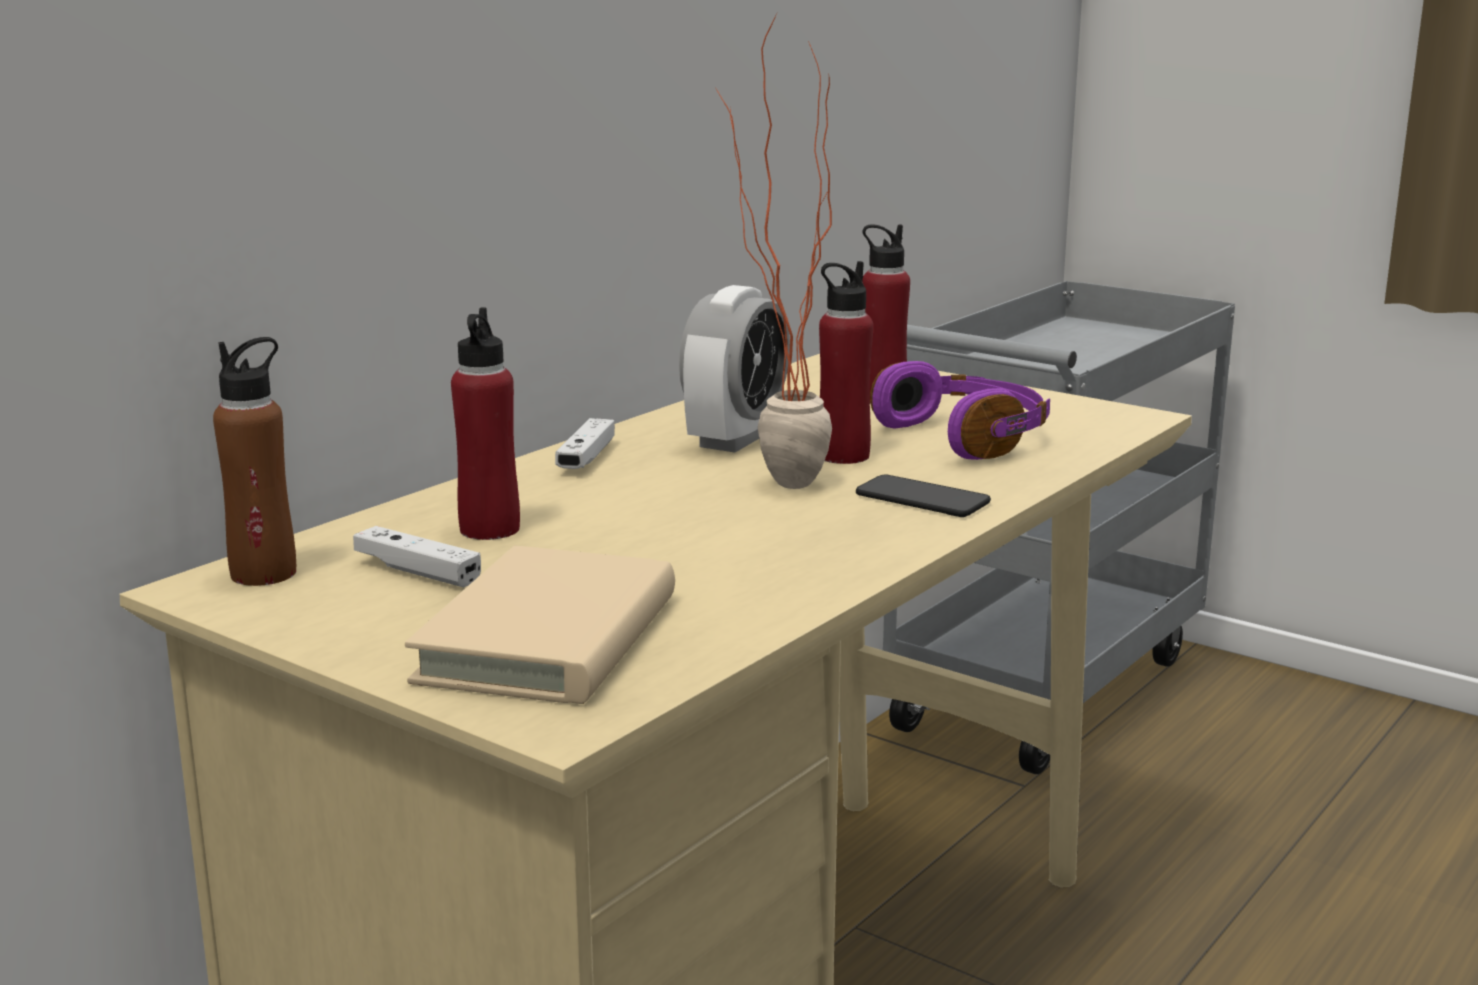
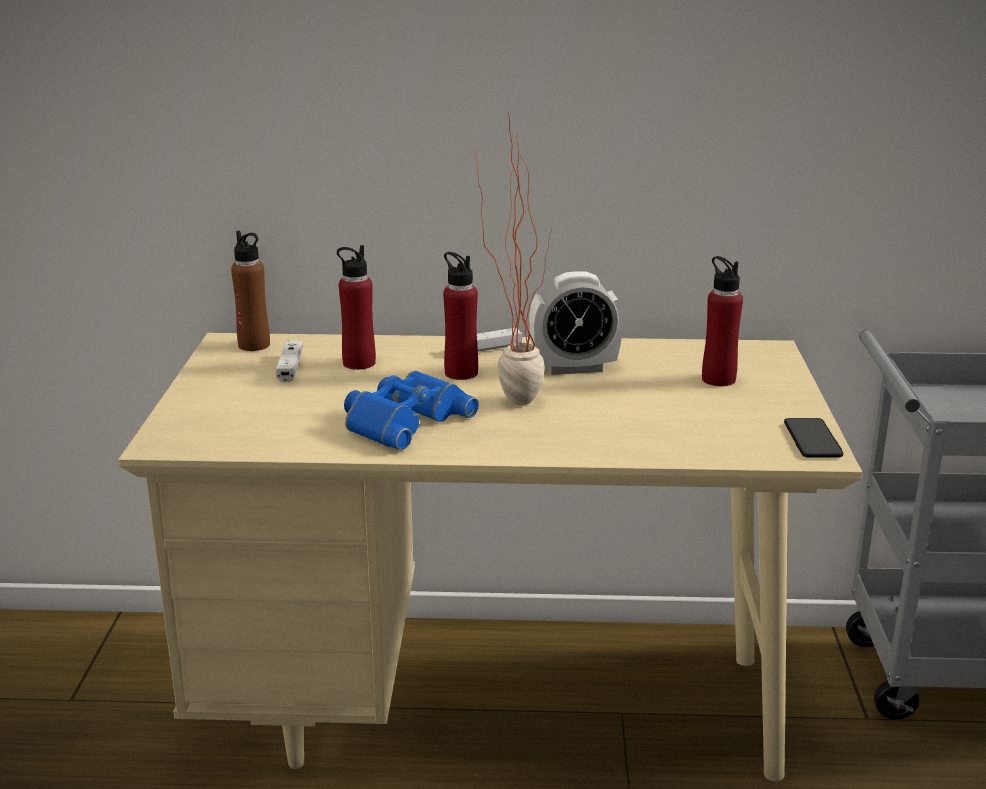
camera: 55 degrees right, 5 degrees up
(549, 639) = (243, 415): beige book -> none
(745, 550) = (403, 419): none -> blue binoculars
(843, 456) = (589, 399): red bottle -> red bottle (461, 373)
(922, 499) = (545, 437): phone -> phone (812, 439)
(966, 437) = (680, 419): purple headphones -> none

